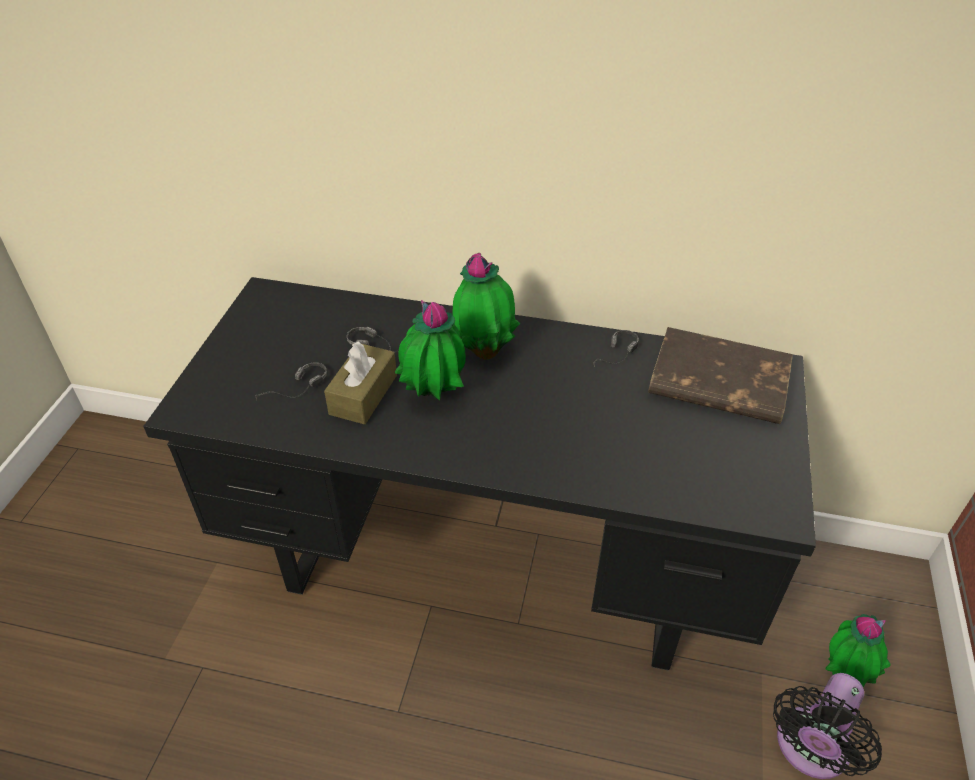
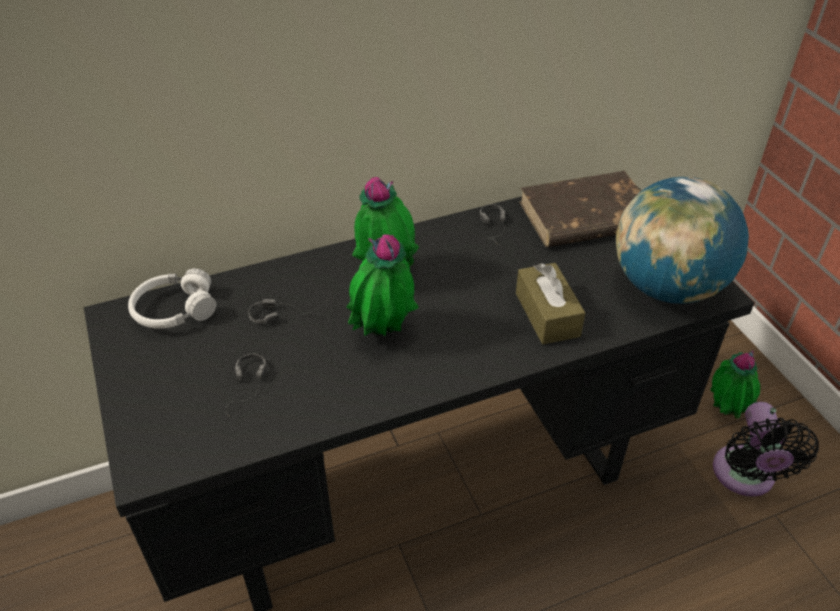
camera: 35 degrees left, 0 degrees up
(305, 306) = (174, 309): none -> white headphones
(363, 394) = (316, 362): brown tissue box -> brown tissue box (547, 314)
(733, 484) = (667, 287): none -> globe

